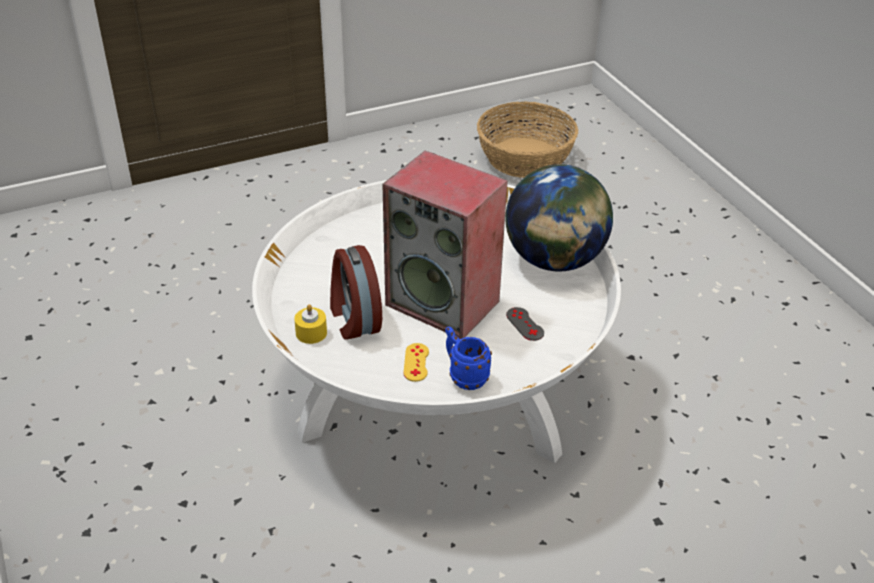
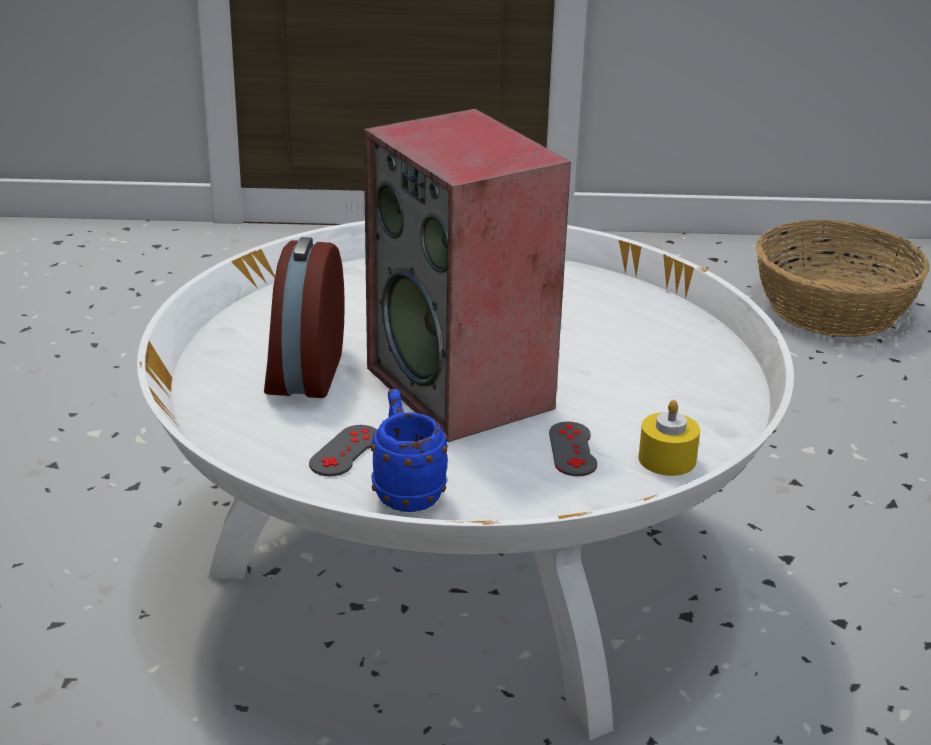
camera: 25 degrees right, 10 degrees down
(311, 333) = (224, 373): yellow candle -> yellow candle (667, 459)
(416, 362) = (345, 451): yellow game controller -> grey game controller
(554, 260) = (698, 380): globe -> none

